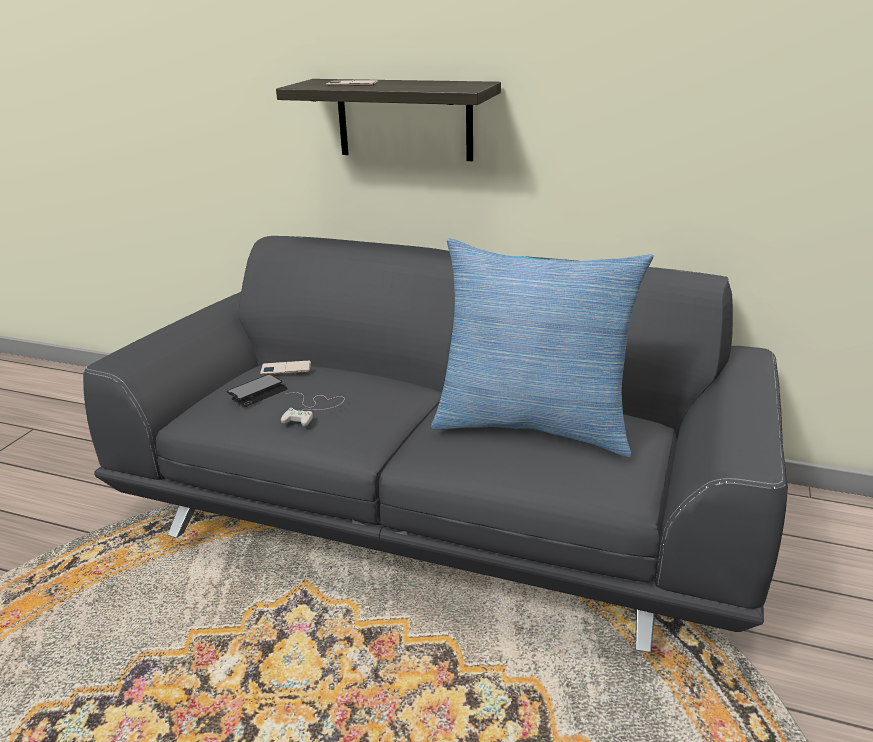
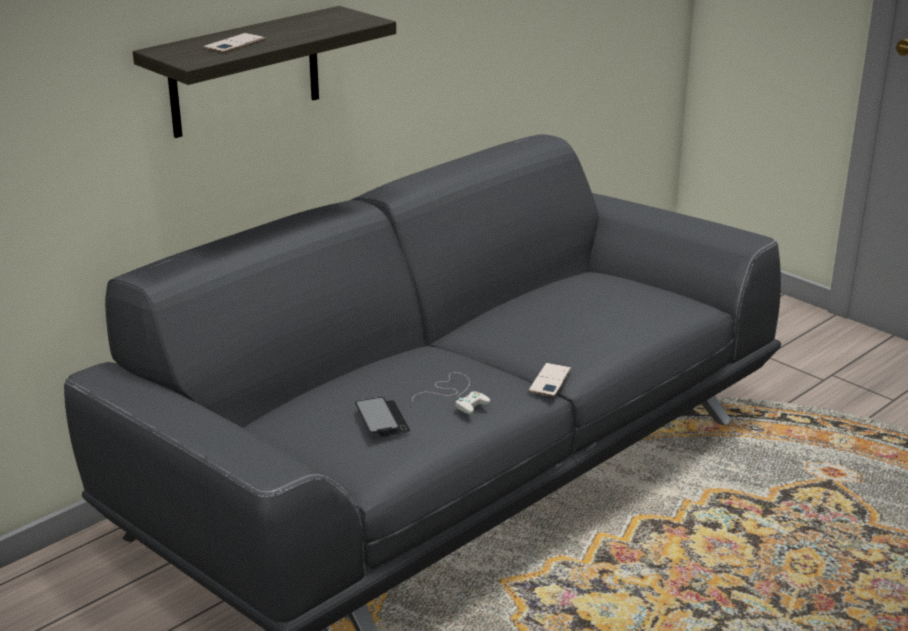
camera: 65 degrees left, 0 degrees up
(285, 368) = (334, 396): phone -> phone (550, 380)
(534, 425) = (581, 306): pillow -> none

